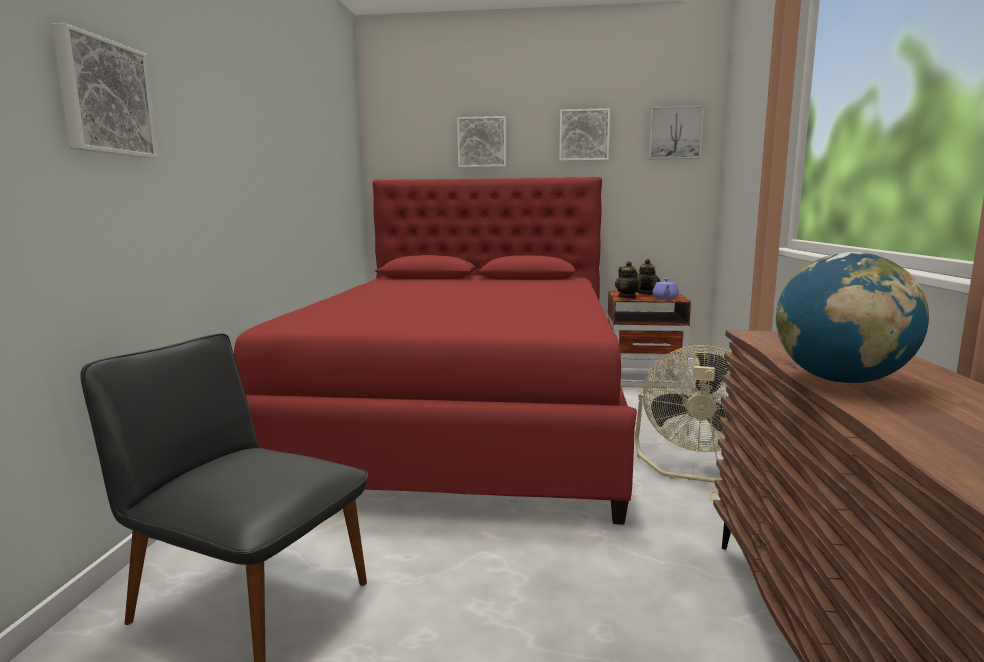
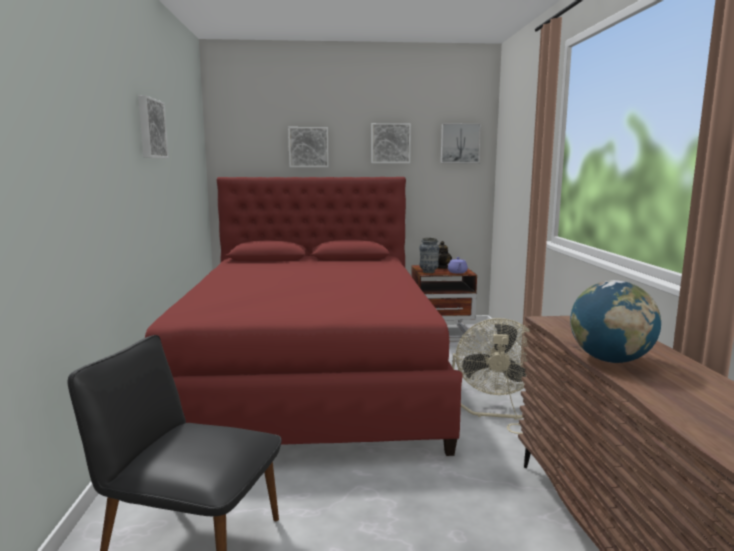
camera: 10 degrees left, 0 degrees up
(104, 98) = (55, 152): picture -> picture (150, 128)
(627, 297) = (428, 272): teapot -> vase

